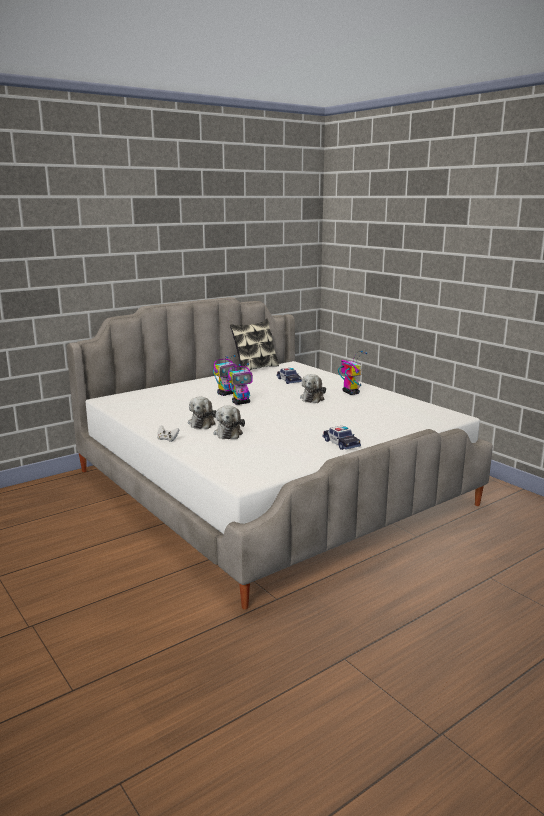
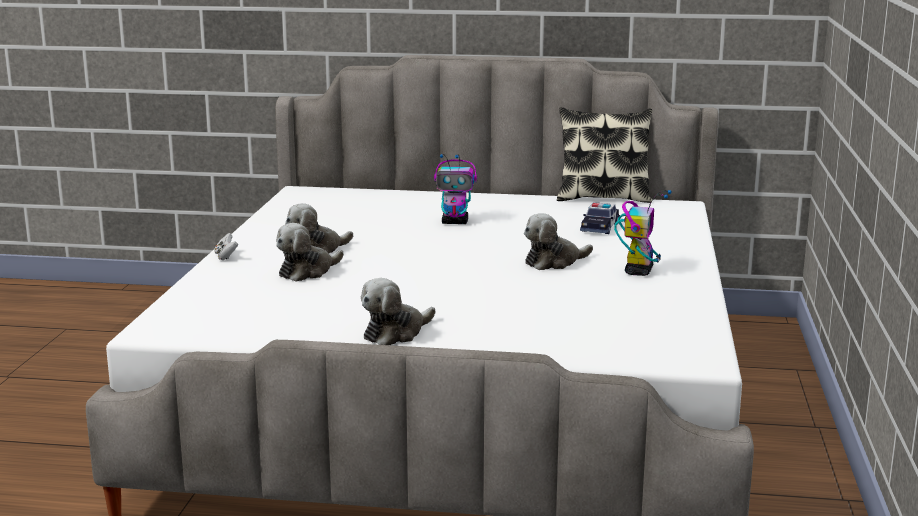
camera: 45 degrees right, 0 degrees up
(241, 403) = (438, 239): toy robot -> none
(341, 443) = (396, 333): toy car -> plush toy

